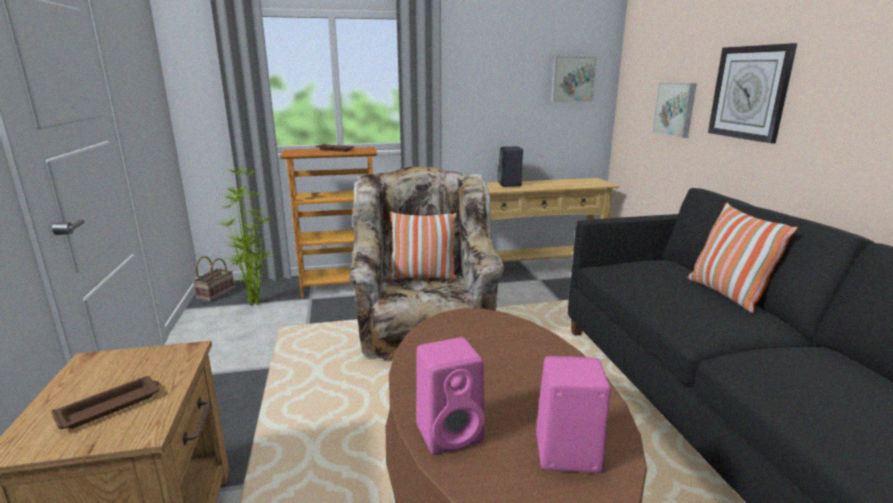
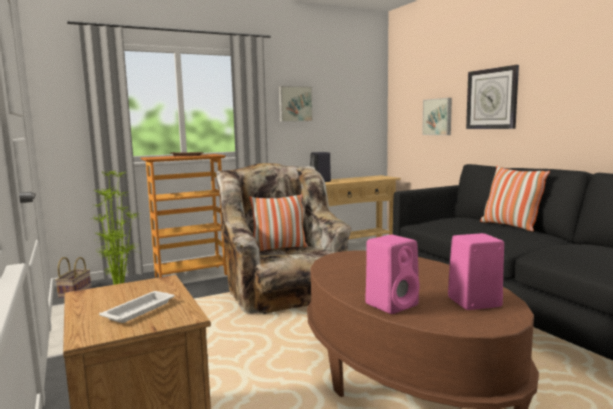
camera: 15 degrees left, 10 degrees down
(111, 406) = (140, 310): brown tray -> white tray
(572, 79) = (356, 102): picture -> picture (295, 104)

